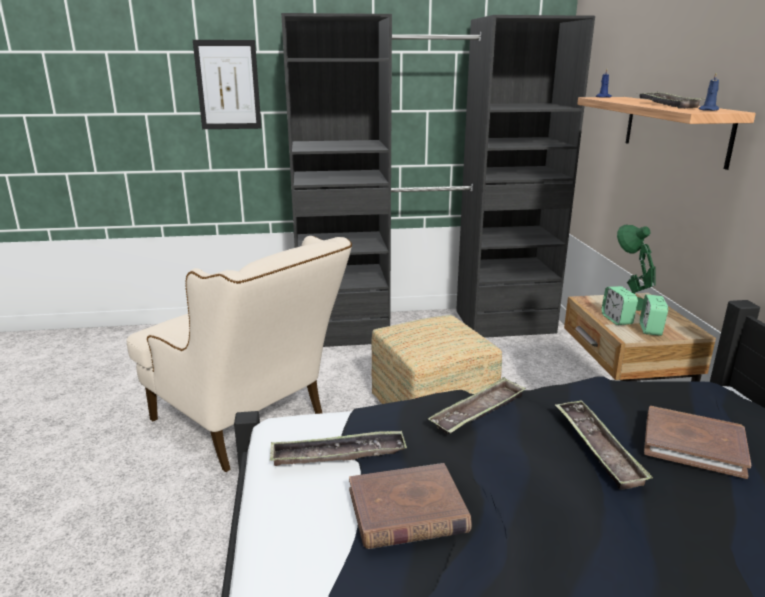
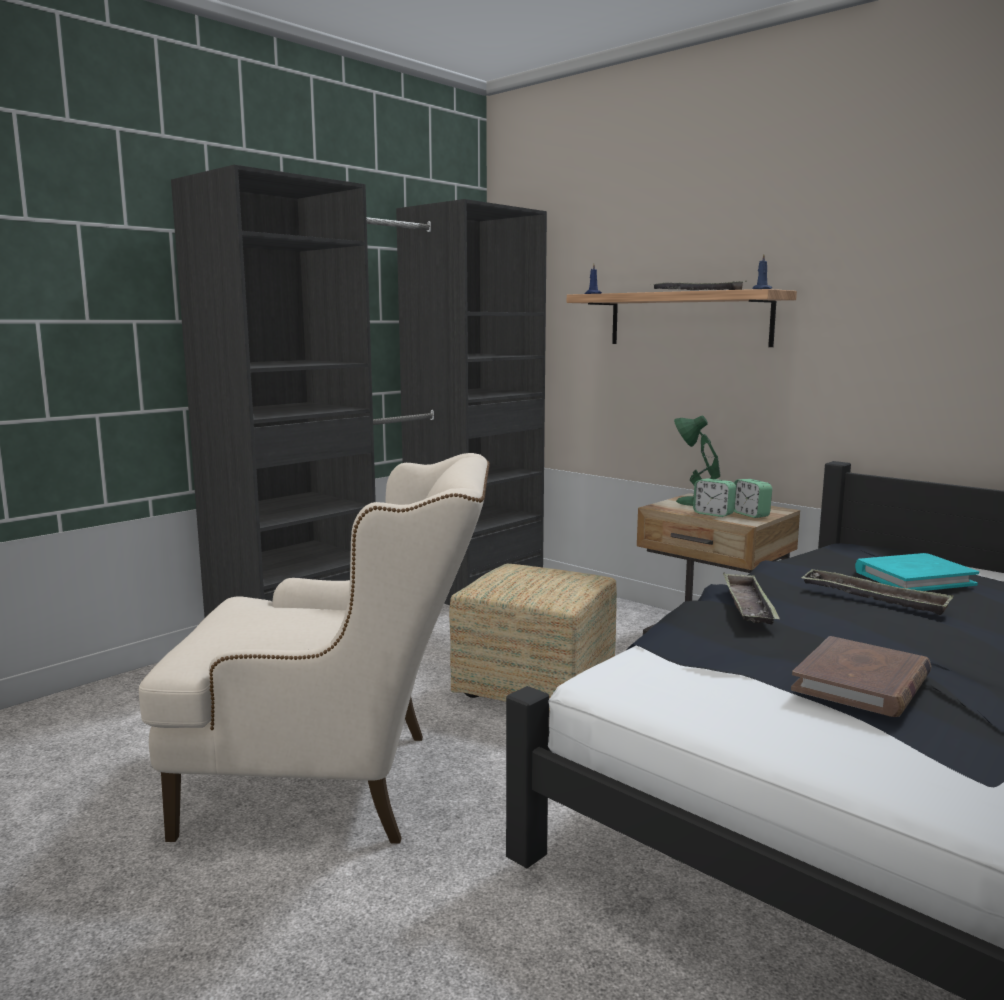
camera: 40 degrees left, 10 degrees down
(228, 85) = (80, 276): picture -> none
(338, 454) = (717, 674): tray -> none
(693, 444) = (914, 578): brown book -> turquoise book

